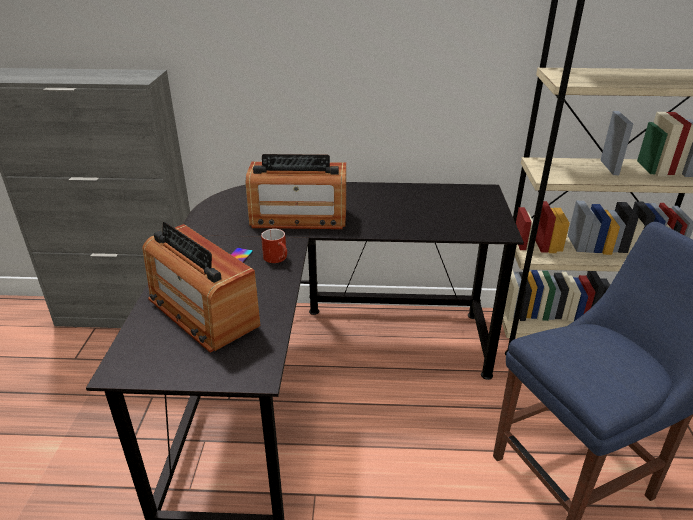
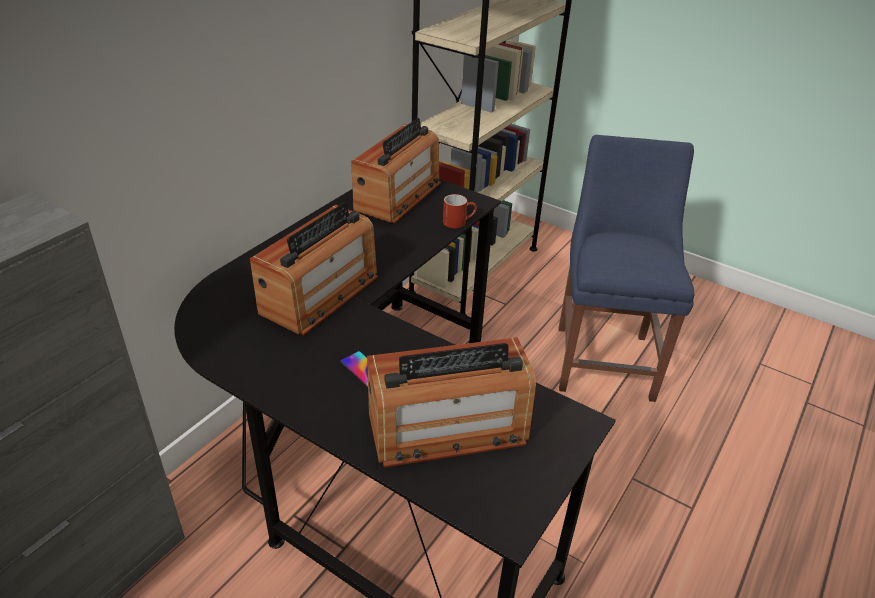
camera: 60 degrees left, 5 degrees up
(278, 258) = (393, 340): red mug -> red mug (458, 222)
(455, 201) = (398, 196): none -> radio

